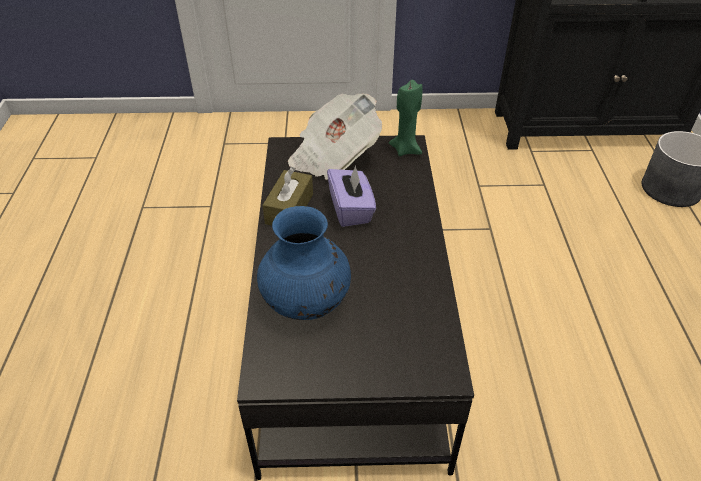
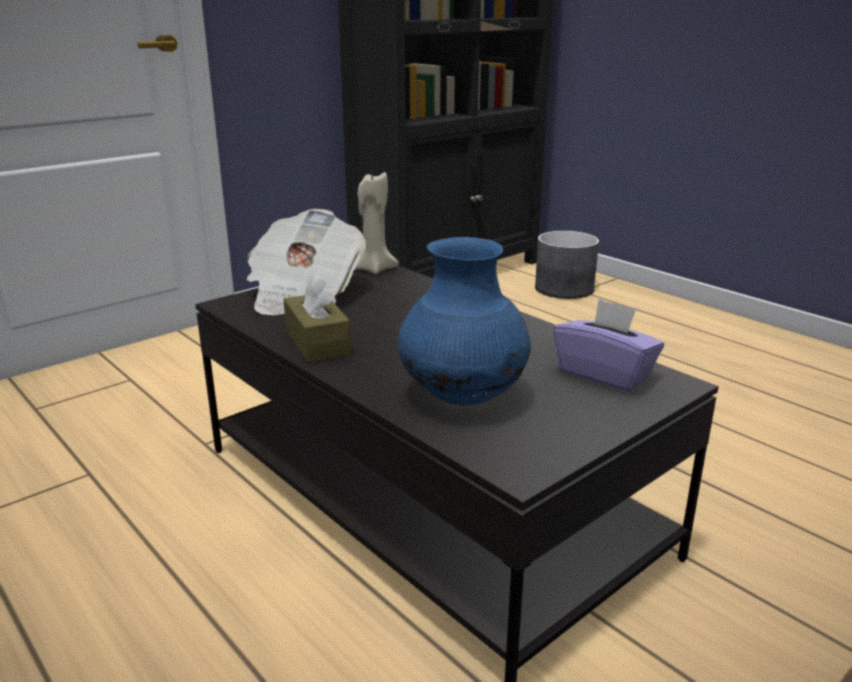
camera: 40 degrees left, 20 degrees down
(351, 210) = (390, 321): purple tissue box -> purple tissue box (605, 374)
(405, 149) = (374, 269): green candle -> beige candle

